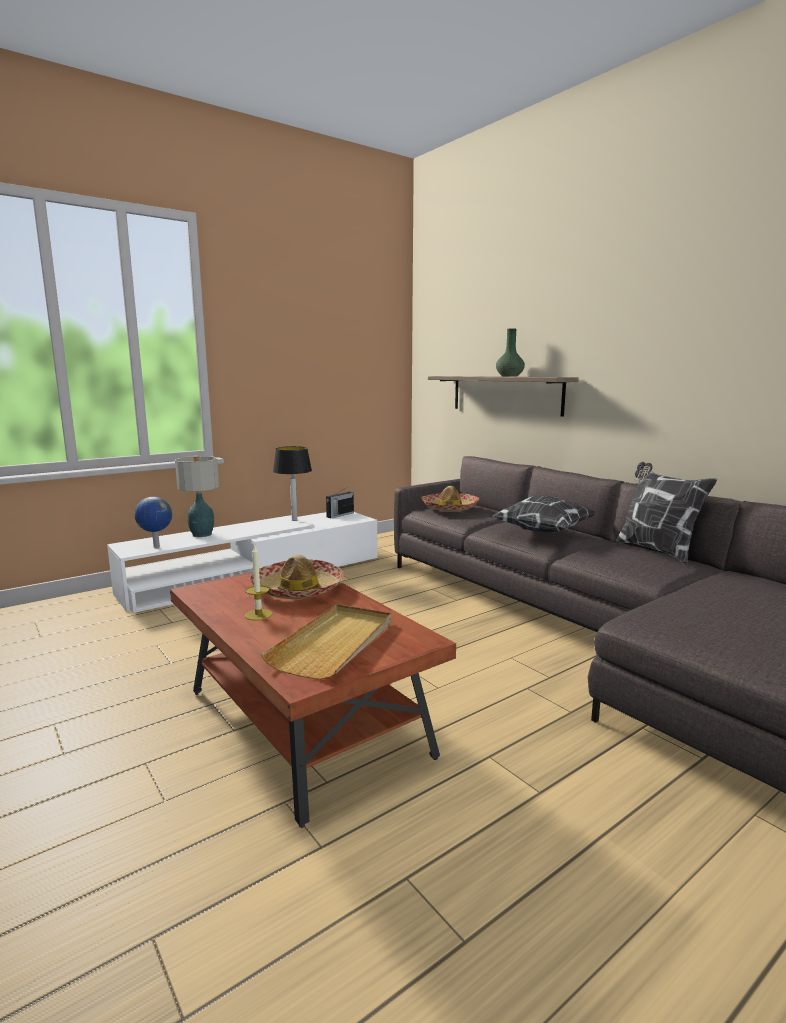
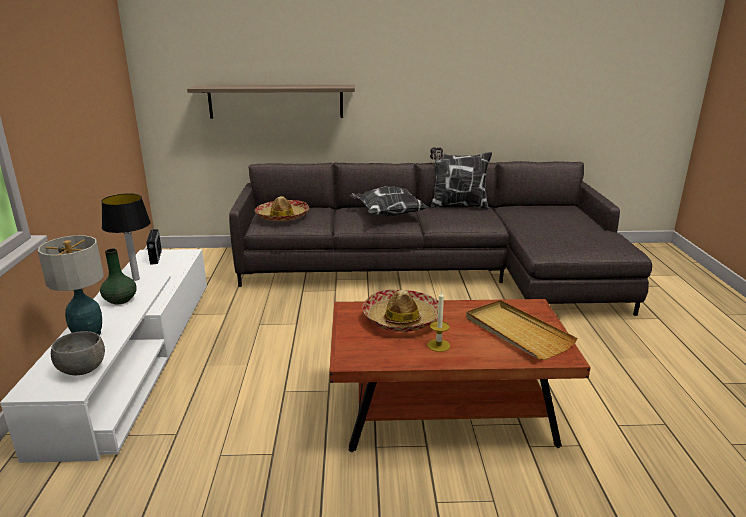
camera: 55 degrees left, 10 degrees up
(156, 547) = (83, 370): globe -> grey bowl
(509, 376) = (290, 86): green vase -> green vase (120, 300)

